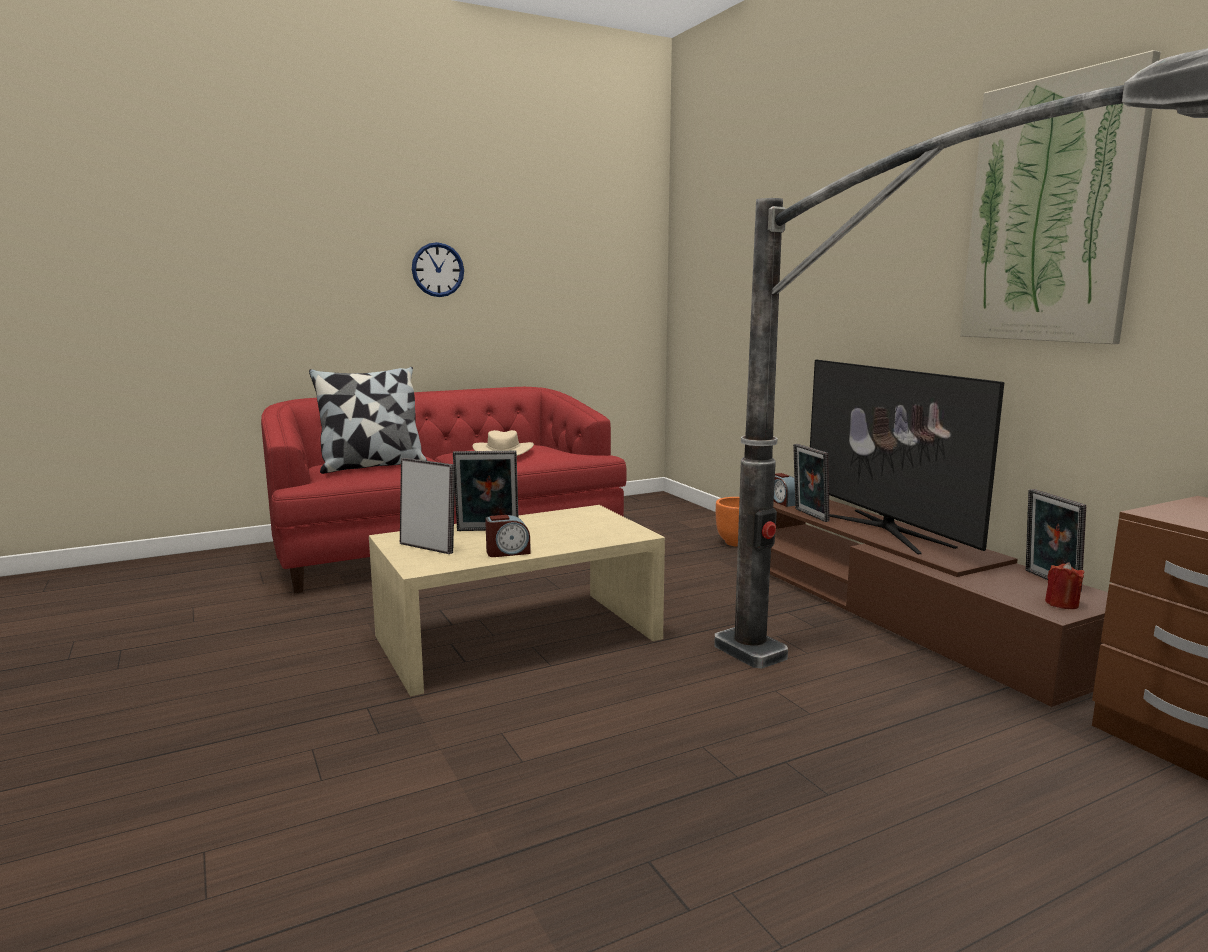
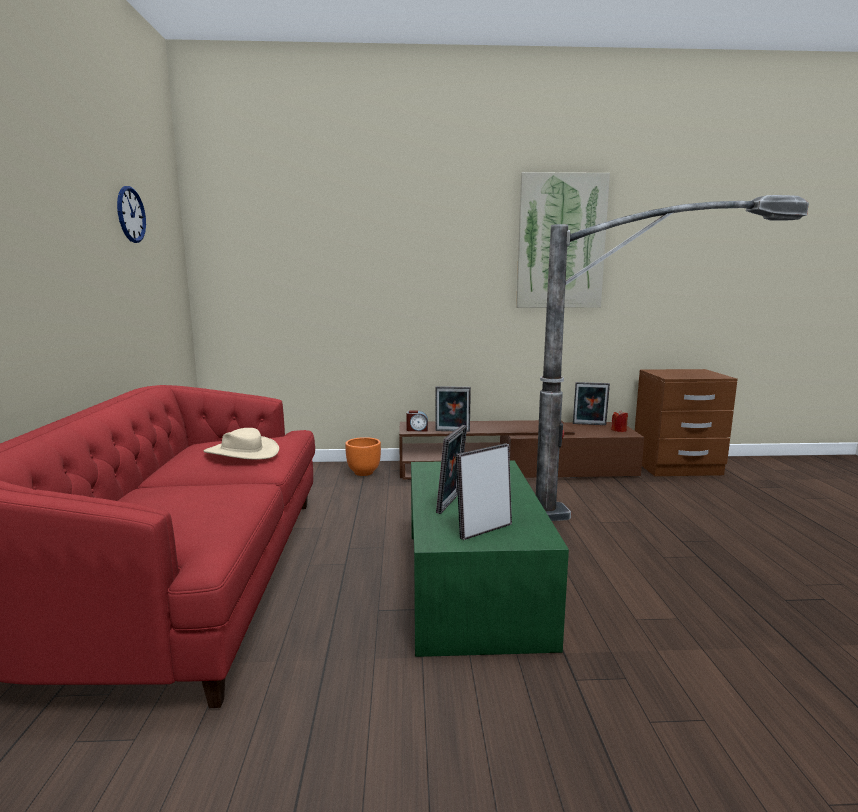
camera: 65 degrees left, 0 degrees up
(372, 466) = (193, 508): pillow -> none
(437, 270) = (54, 254): wall clock -> wall clock (131, 214)
(508, 552) = (520, 504): alarm clock -> none
(518, 637) = (471, 583): beige coffee table -> green coffee table
(884, 530) = (497, 426): television -> none

